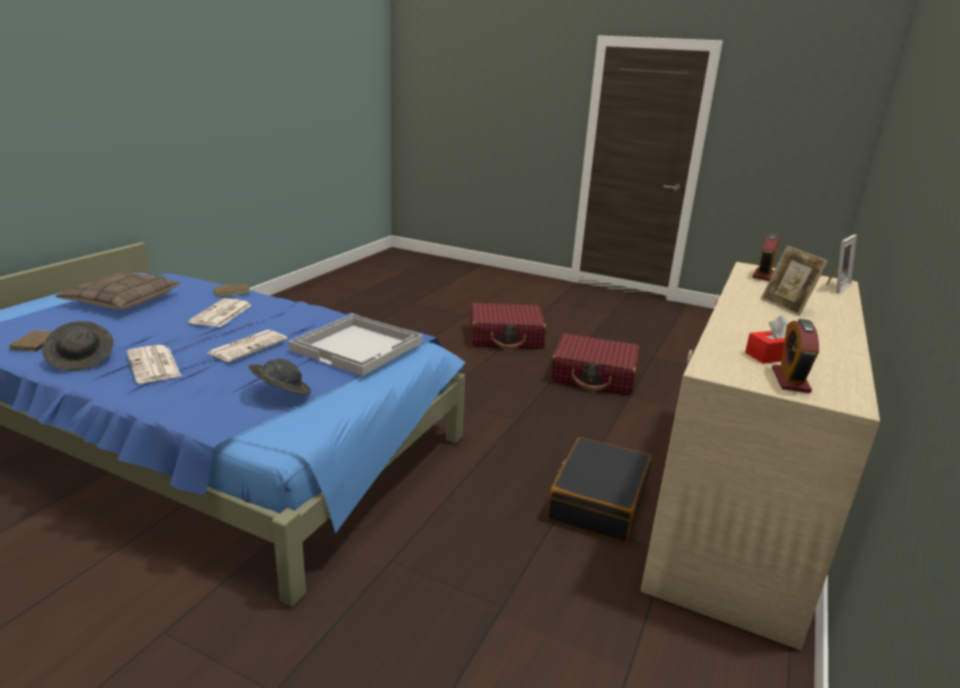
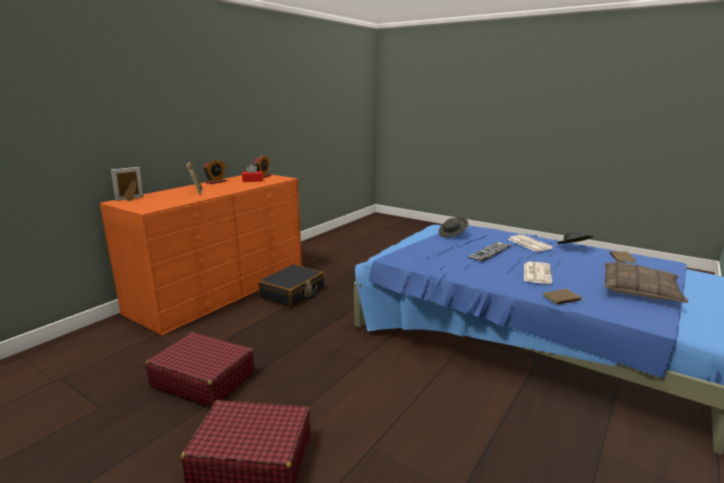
camera: 170 degrees left, 5 degrees down
(248, 346) = (490, 251): newspaper -> keyboard
(358, 346) = (423, 251): white tray -> none
(739, 504) = (221, 290): beige dresser -> orange dresser
(763, 275) = (155, 205): alarm clock -> alarm clock (216, 182)

